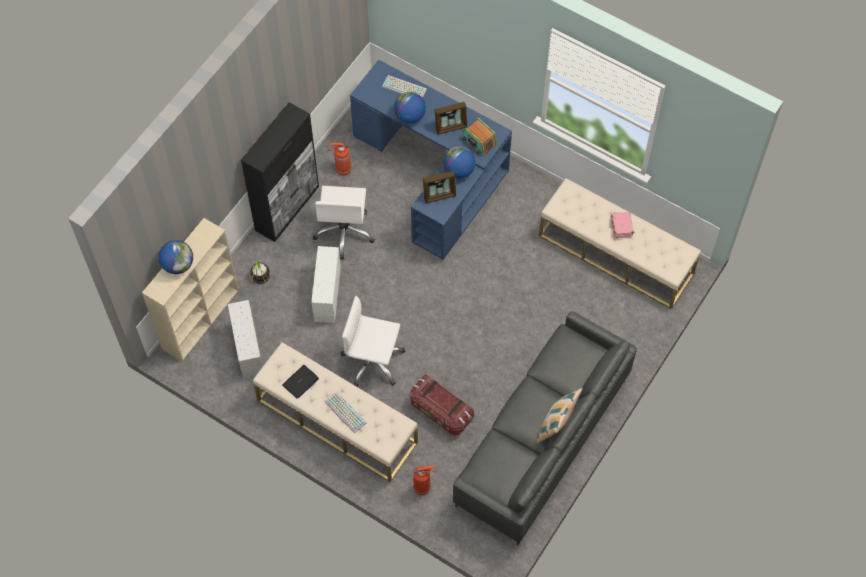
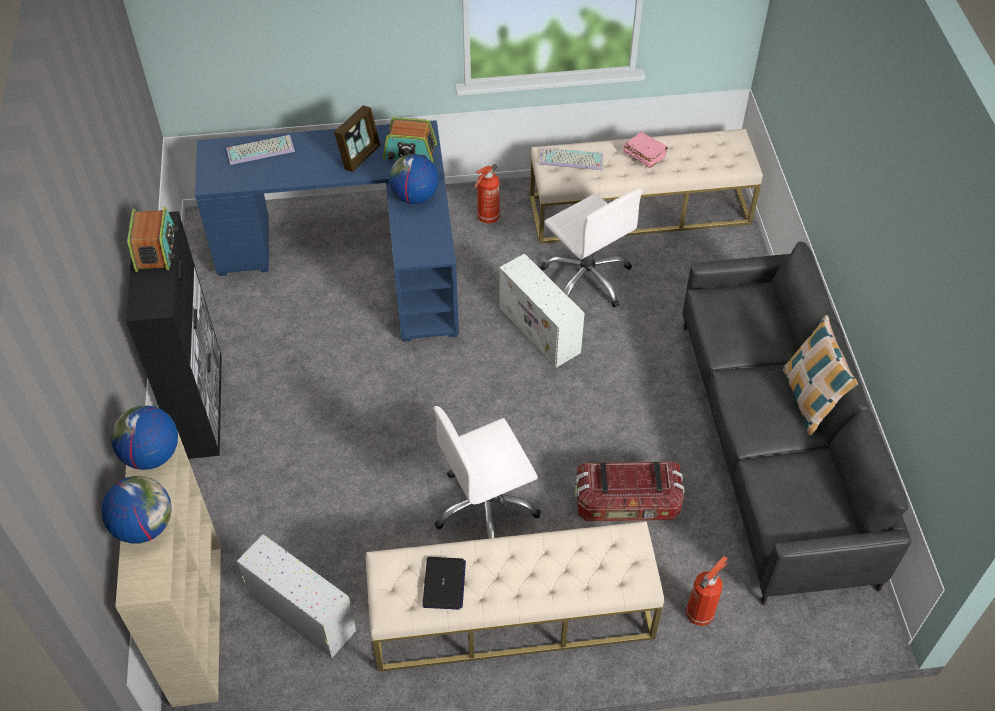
camera: 40 degrees left, 10 degrees down
(260, 286) = (248, 521): potted plant -> none
(283, 129) = (156, 249): none -> radio
(327, 295) = (350, 470): white storage box -> white storage box (540, 331)
(342, 170) = (235, 319): fire extinguisher -> fire extinguisher (487, 218)
(344, 232) = (304, 384): white office chair -> white office chair (587, 278)
(344, 412) = (542, 578): keyboard -> keyboard (570, 160)
(410, 116) = (297, 174): globe -> globe (151, 455)
(439, 195) = (418, 235): picture frame -> none

